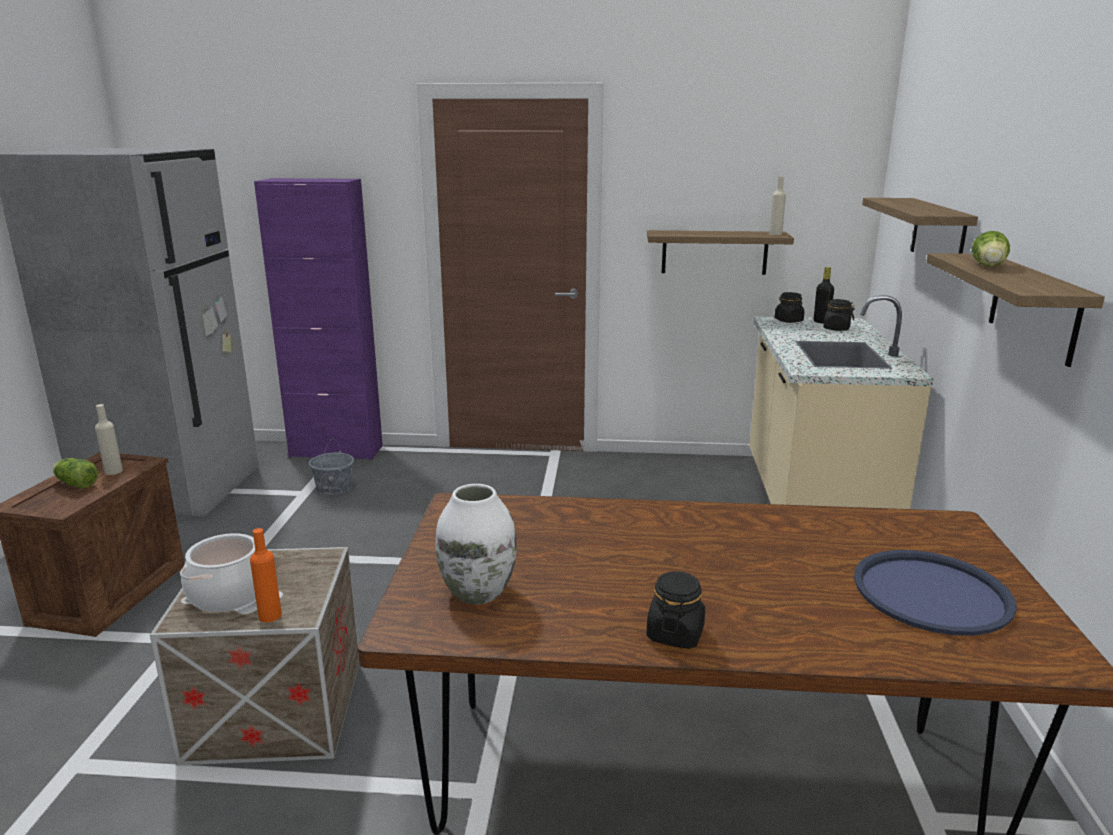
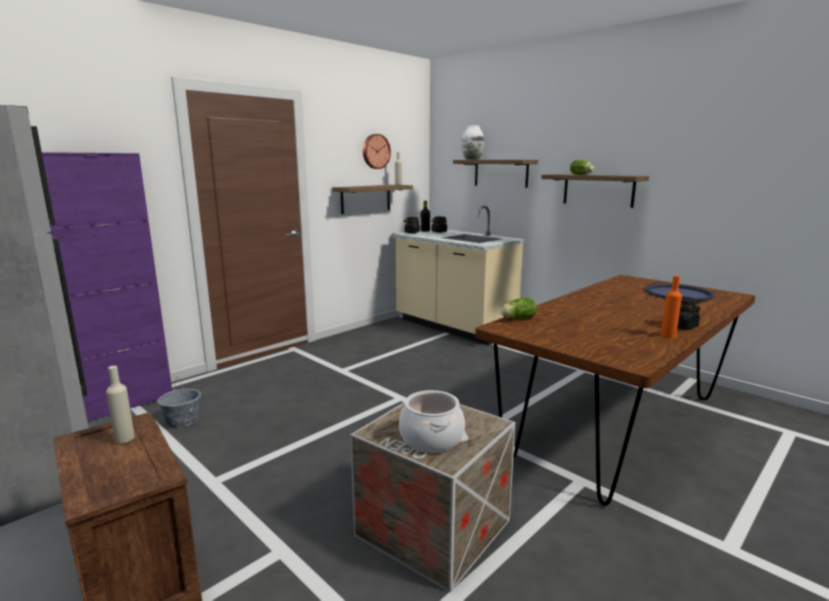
camera: 50 degrees left, 5 degrees down
(75, 483) = (111, 460): lettuce -> lettuce (517, 318)
(270, 615) = (481, 432): orange bottle -> orange bottle (668, 335)
(477, 592) = (609, 344): white vase -> white vase (471, 159)
(744, 173) = (375, 151): none -> wall clock

